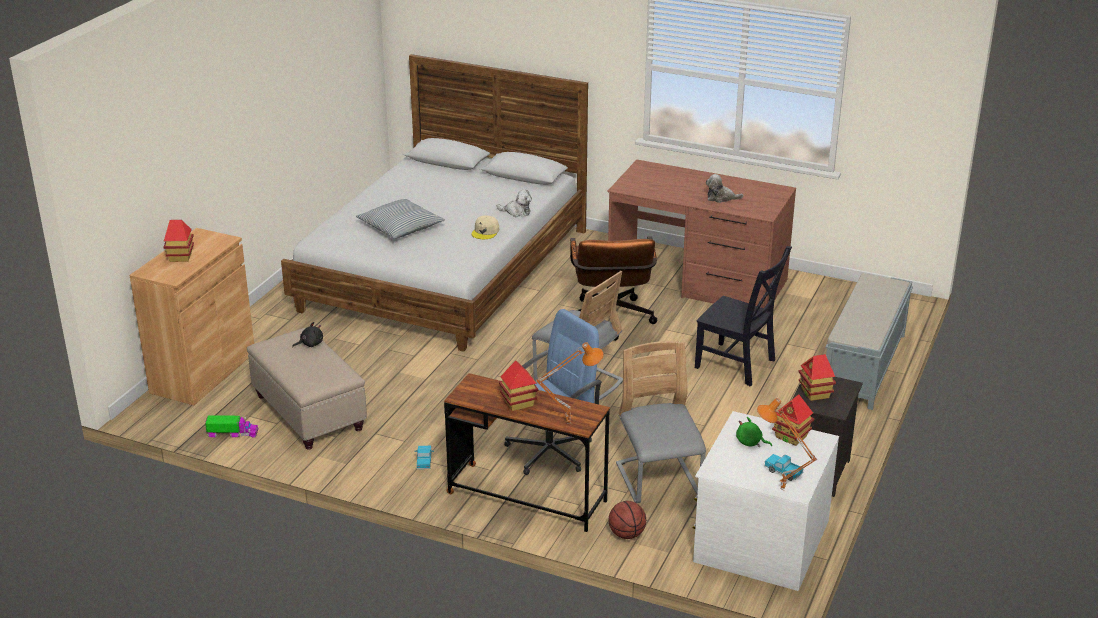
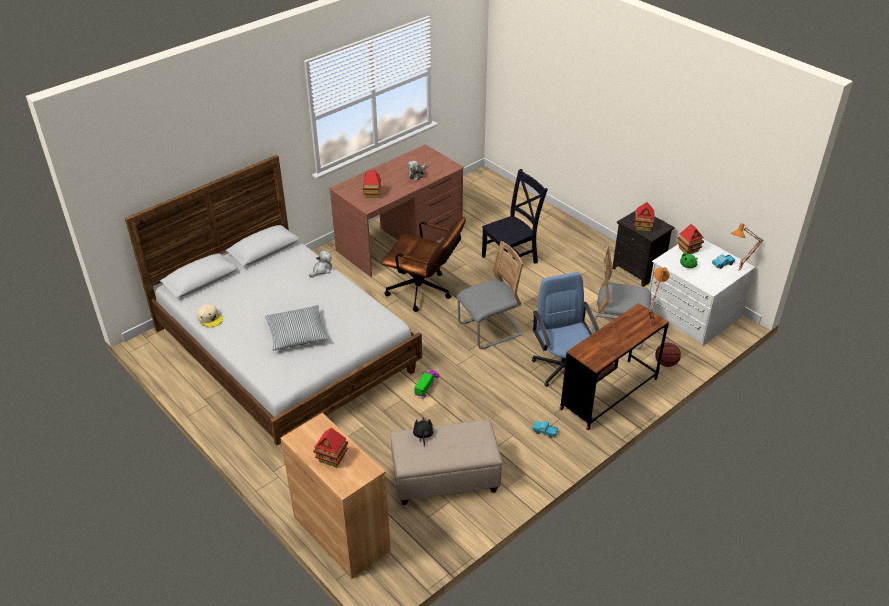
camera: 65 degrees left, 10 degrees up
(232, 433) = (448, 533): toy truck -> toy truck (426, 386)
(485, 232) = (341, 293): beige cap -> beige cap (210, 318)
(518, 403) = (616, 339): toy house -> toy house (372, 194)
(864, 367) = (543, 215): grey bench -> none

